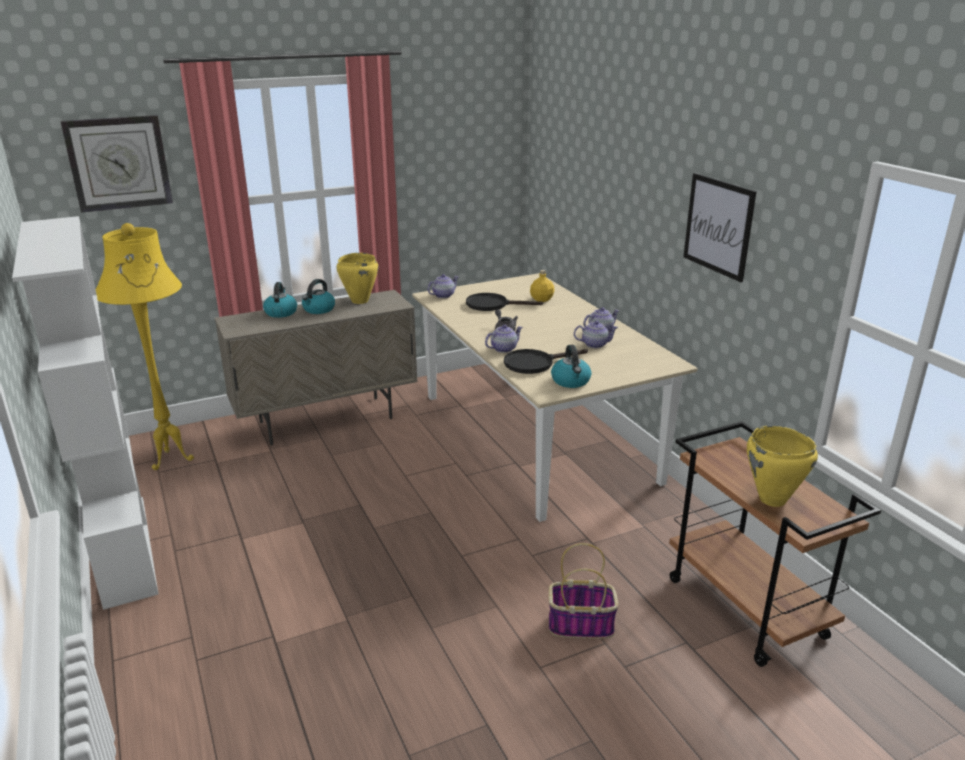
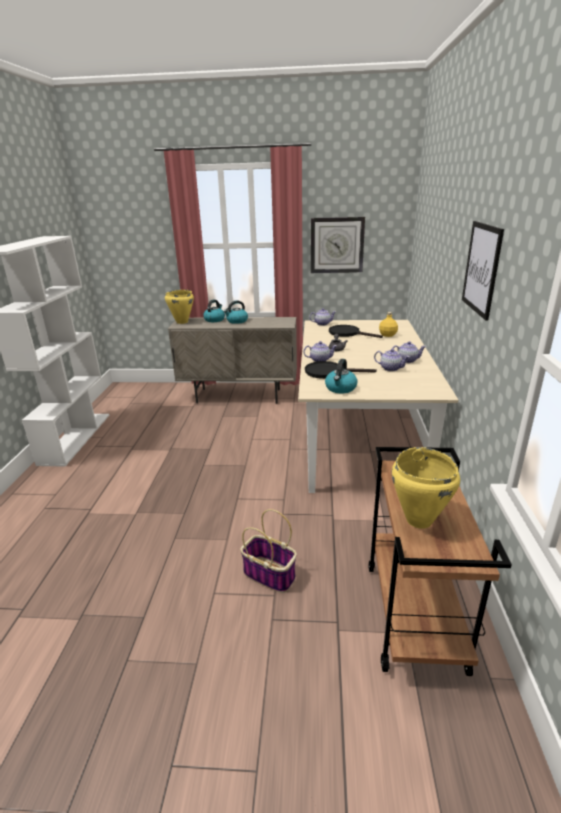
camera: 30 degrees right, 0 degrees up
(118, 163) = (133, 215): wall clock -> wall clock (337, 245)
(173, 460) = (142, 399): yellow floor lamp -> none
(359, 301) = (266, 320): yellow cooking pot -> yellow cooking pot (182, 322)

